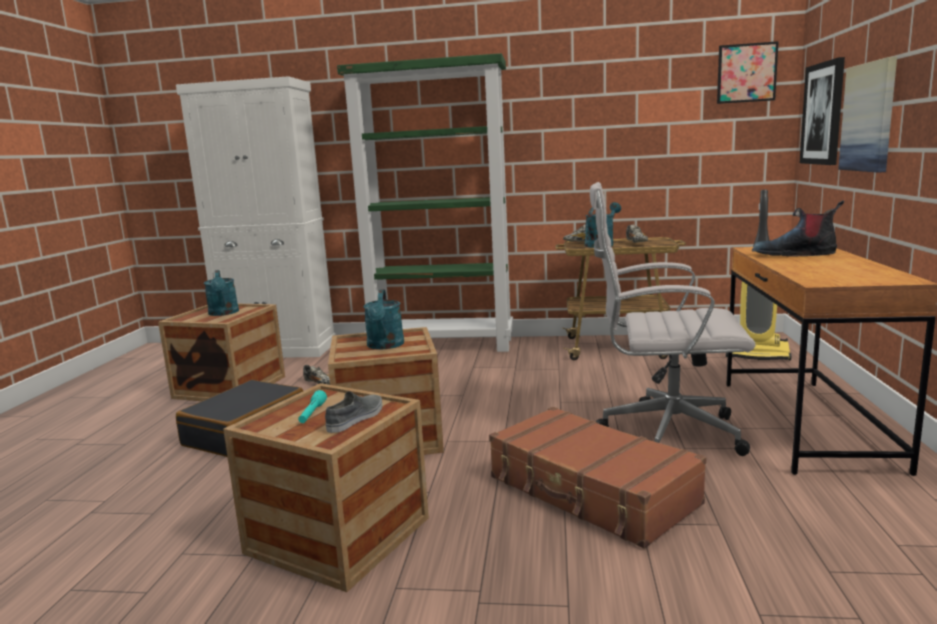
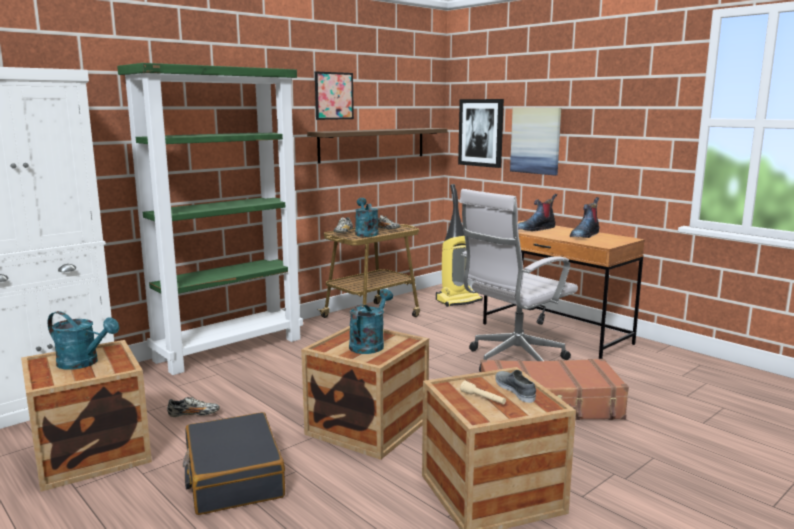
camera: 50 degrees left, 0 degrees up
(312, 414) = (483, 399): turquoise flashlight -> beige flashlight
(385, 346) = (369, 344): turquoise watering can -> turquoise watering can turned 105 degrees counterclockwise
(658, 138) = (373, 144): none -> shelf
(746, 73) = (420, 98): picture -> picture (334, 96)
(842, 268) = (584, 235): none -> boot

